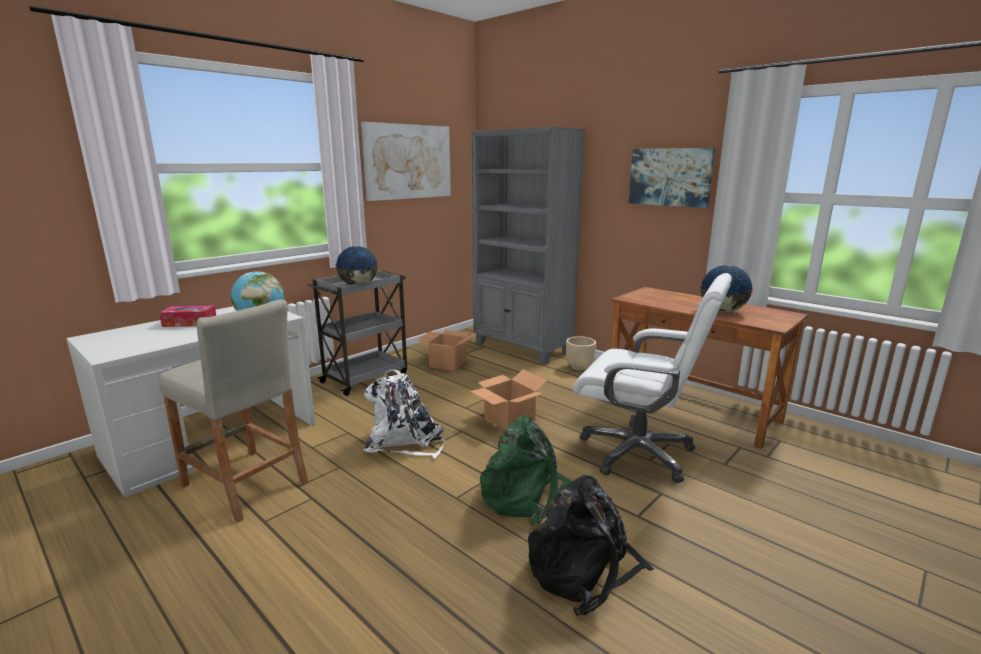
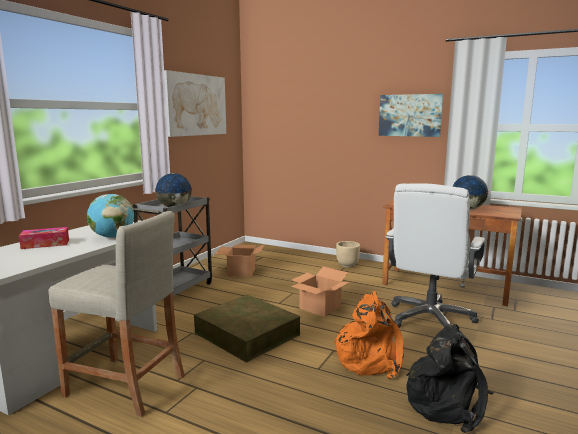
camera: 15 degrees left, 5 degrees down
(404, 442) = (247, 334): white backpack -> brown storage box
(522, 348) = (294, 255): grey bookcase -> none
(525, 495) = (370, 359): green backpack -> orange backpack
(638, 453) = (430, 319): white office chair -> white office chair turned 105 degrees clockwise

